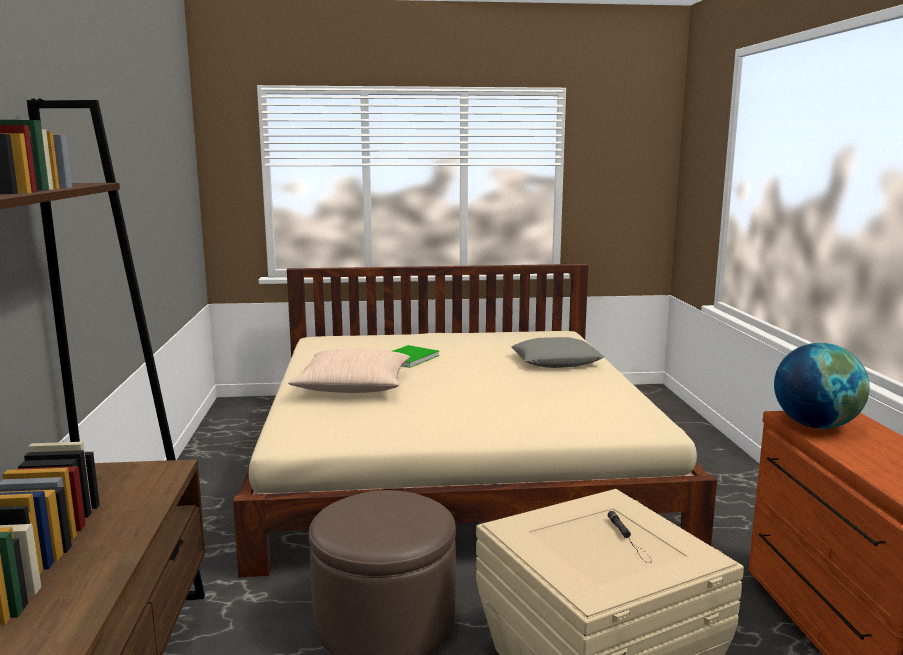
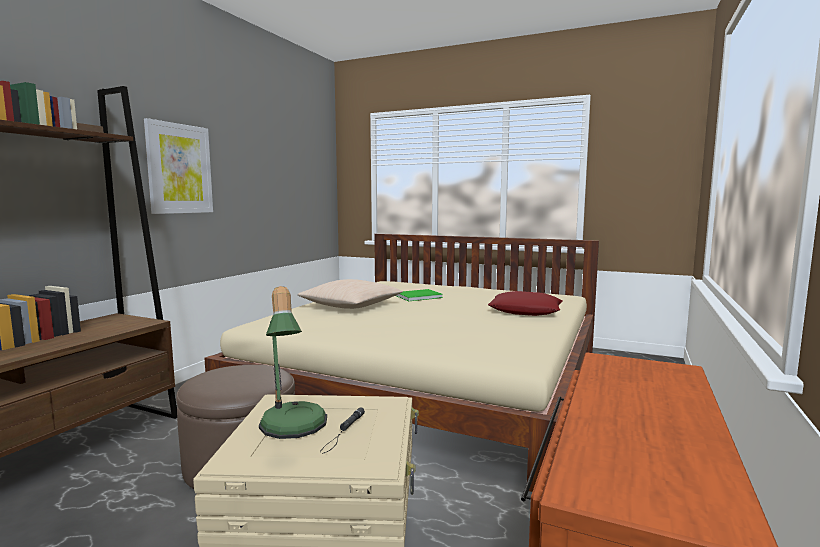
camera: 30 degrees right, 5 degrees down
(92, 210) = (179, 169): none -> picture
(556, 361) = (525, 311): grey pillow -> red pillow
(581, 550) = (292, 429): none -> table lamp
(815, 425) = (616, 370): globe -> none

